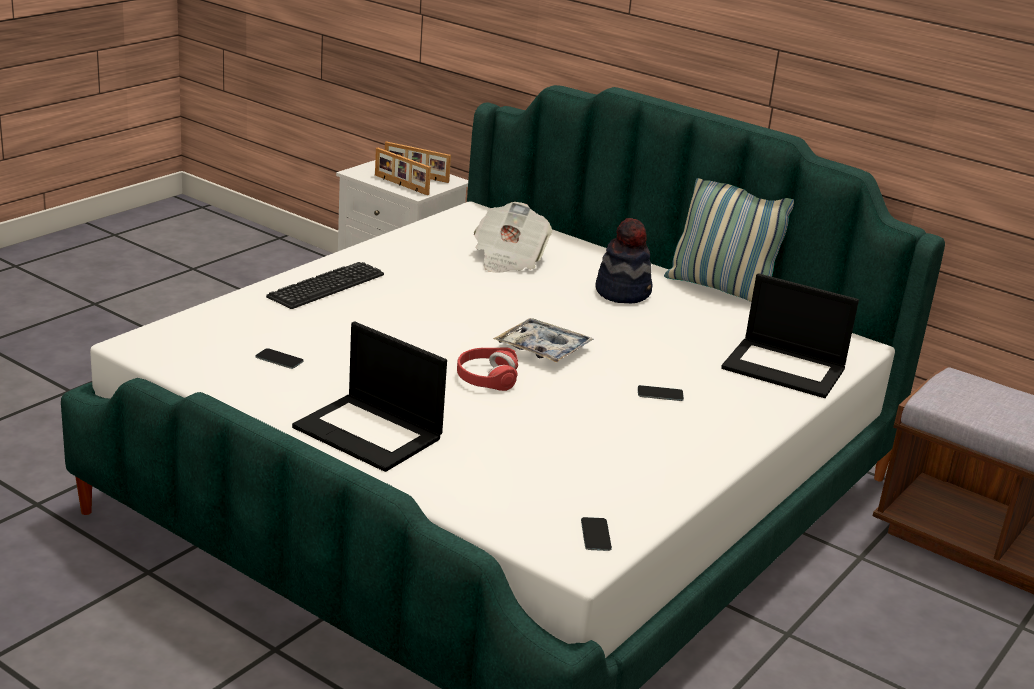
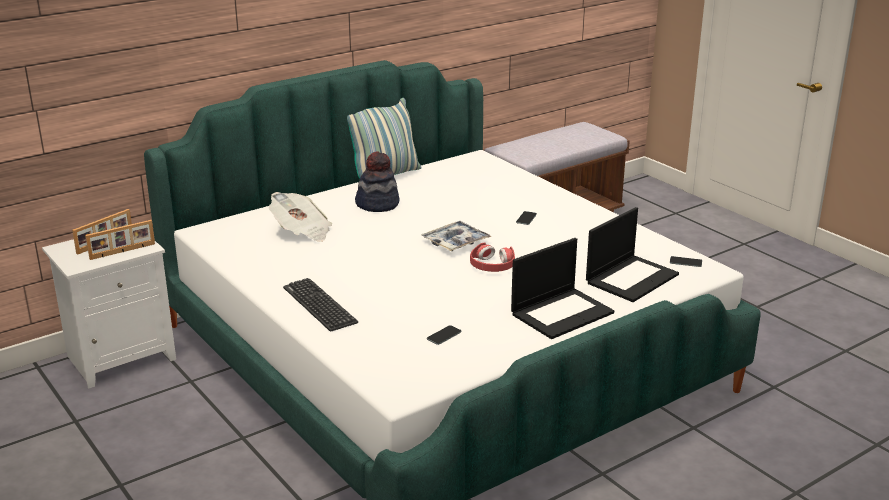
camera: 70 degrees left, 0 degrees up
(785, 368) = (501, 180): laptop -> laptop (631, 278)

